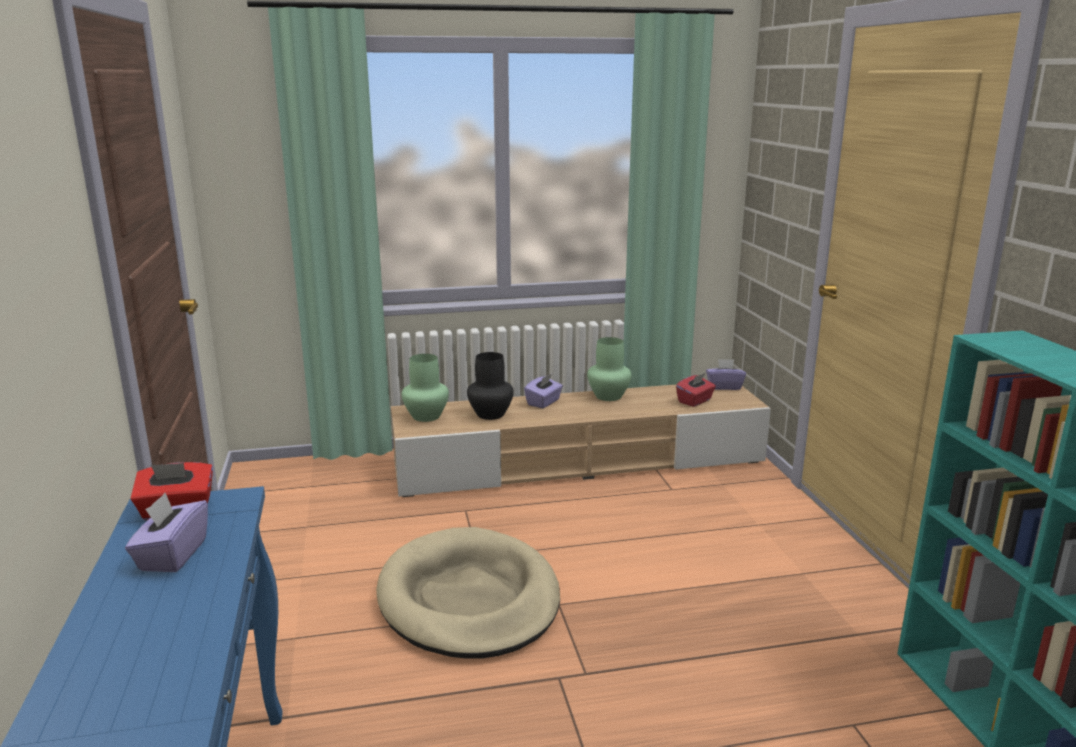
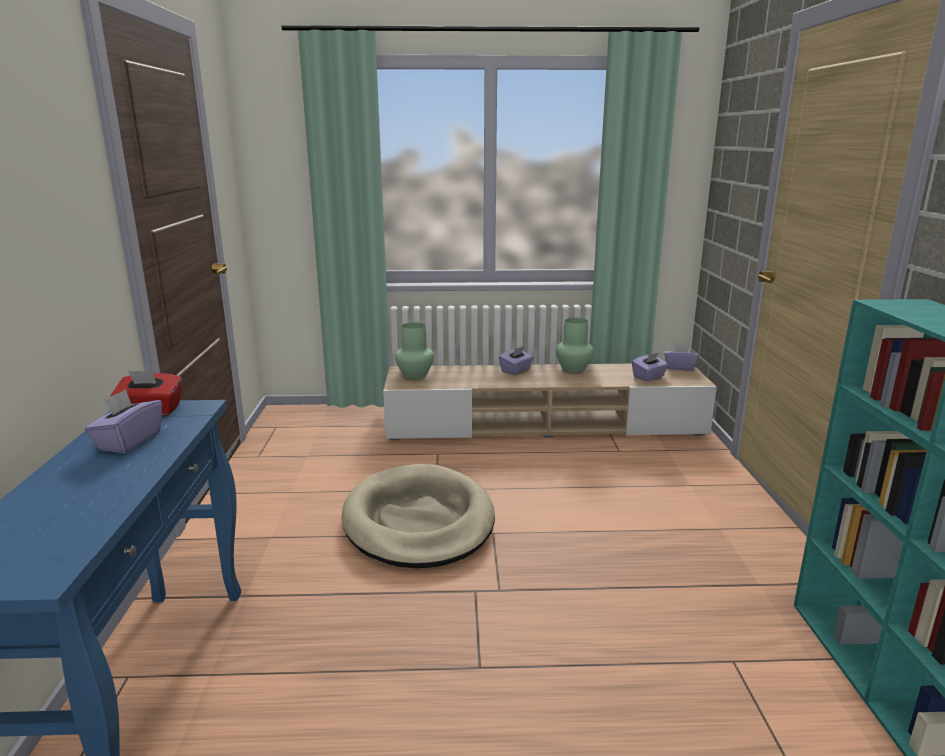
camera: 10 degrees right, 0 degrees up
(490, 414) = (467, 377): black vase -> none
(695, 401) = (649, 377): red tissue box -> purple tissue box

